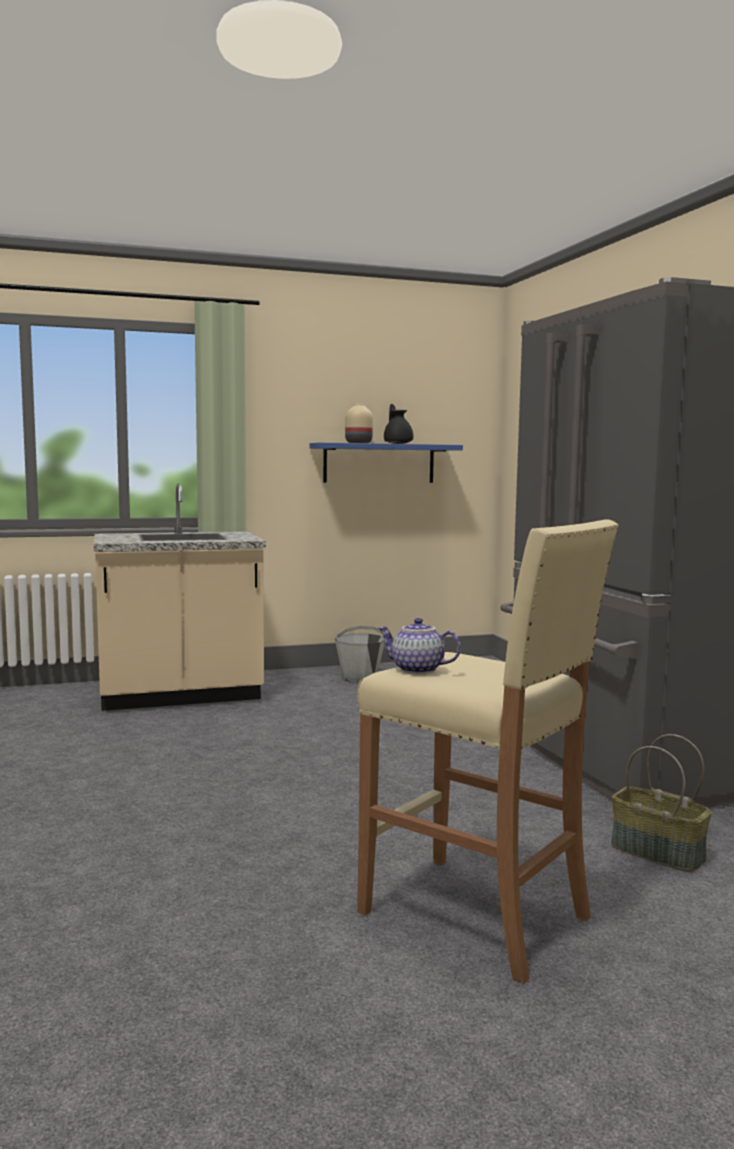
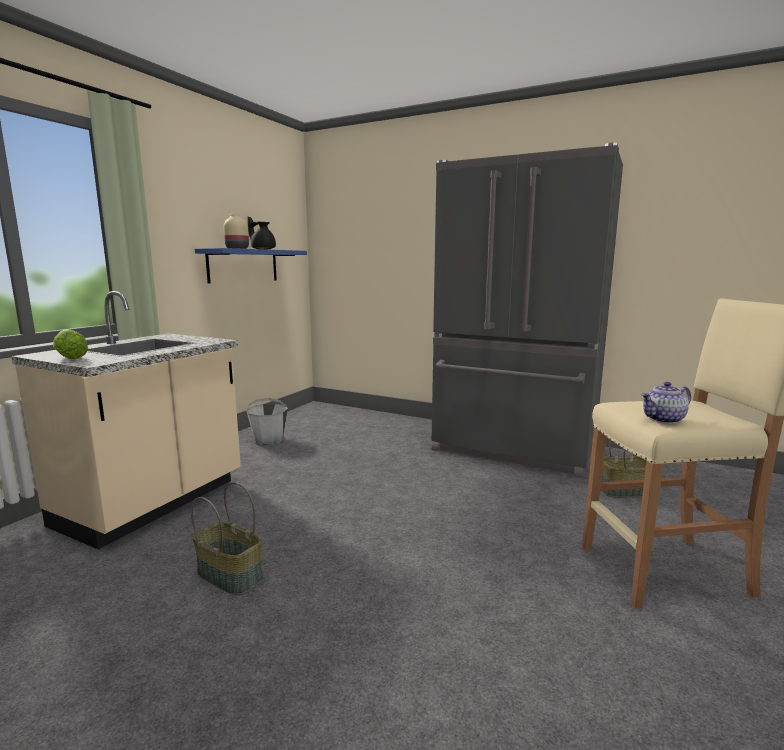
camera: 45 degrees left, 5 degrees up
(112, 538) = (69, 358): none -> lettuce
(135, 753) = (231, 575): none -> basket

